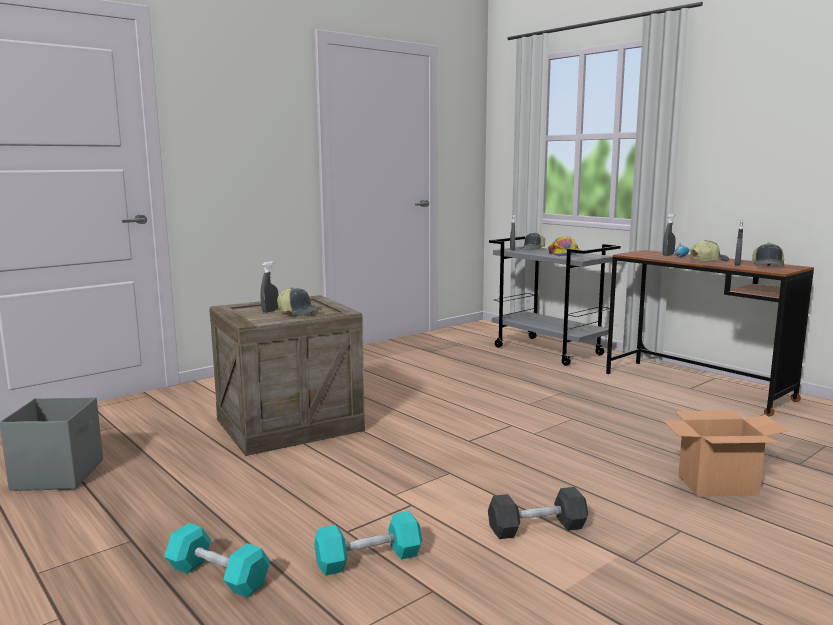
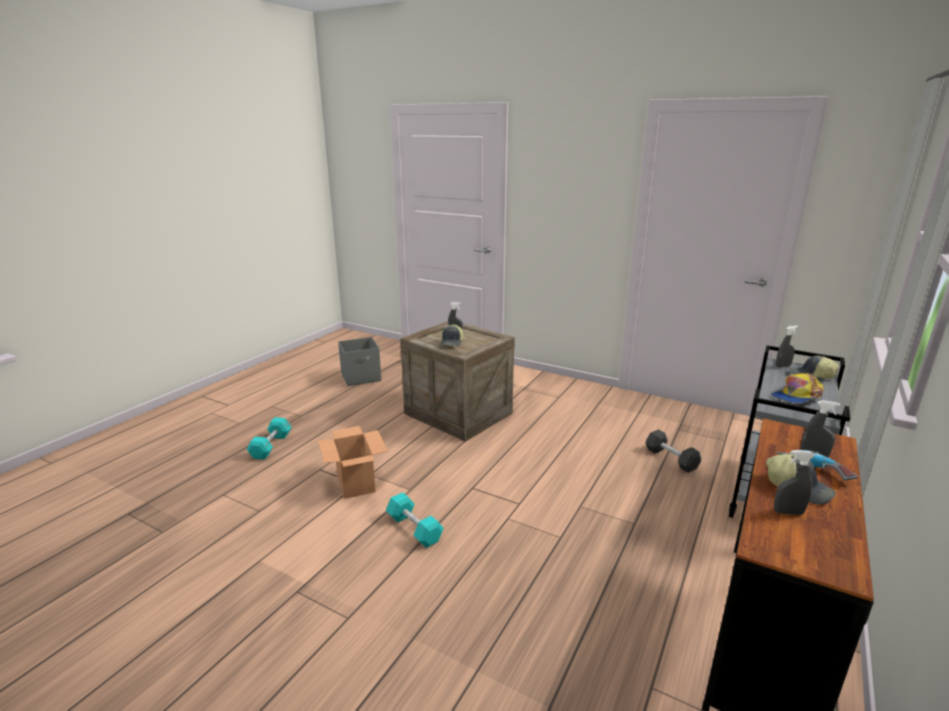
camera: 70 degrees right, 10 degrees up
(368, 559) = (290, 483): turquoise dumbbell -> turquoise dumbbell (414, 529)
(537, 528) = (336, 540): black dumbbell -> black dumbbell (671, 459)
(717, 485) = (444, 646): cardboard box -> cardboard box (355, 483)
(768, 265) = (820, 543): cap -> none

